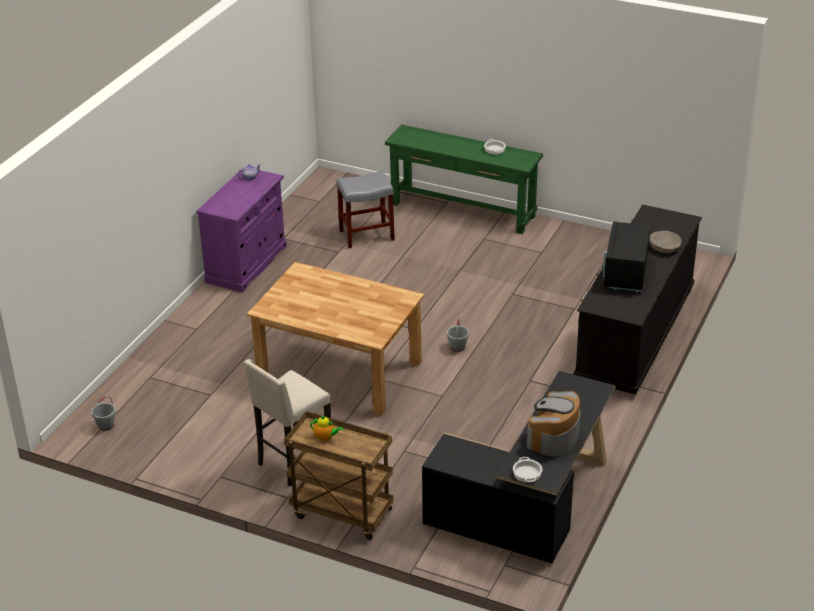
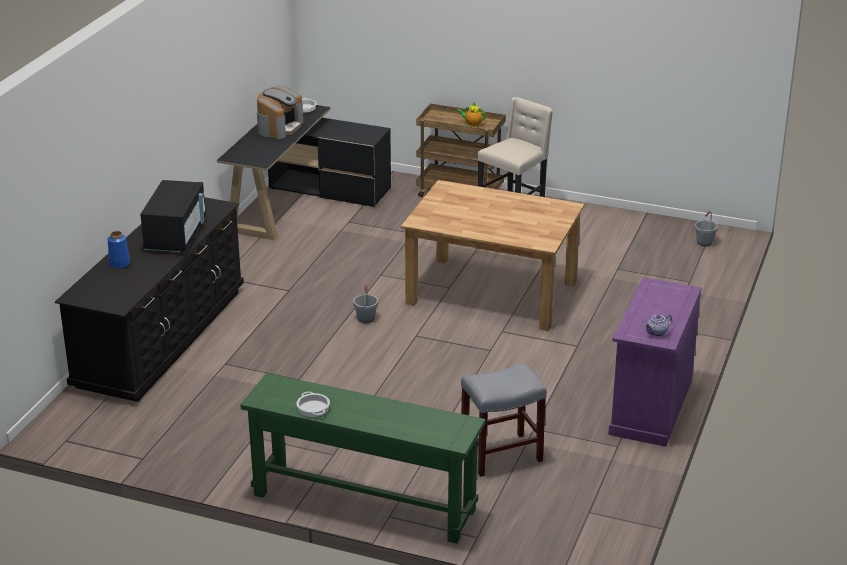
camera: 175 degrees right, 5 degrees down
(664, 247) = (119, 264): beige bowl -> blue vase

